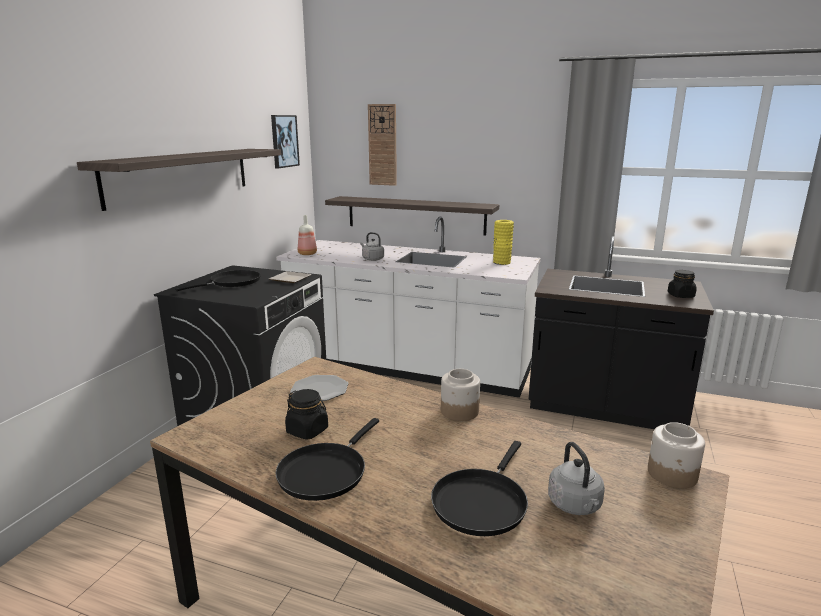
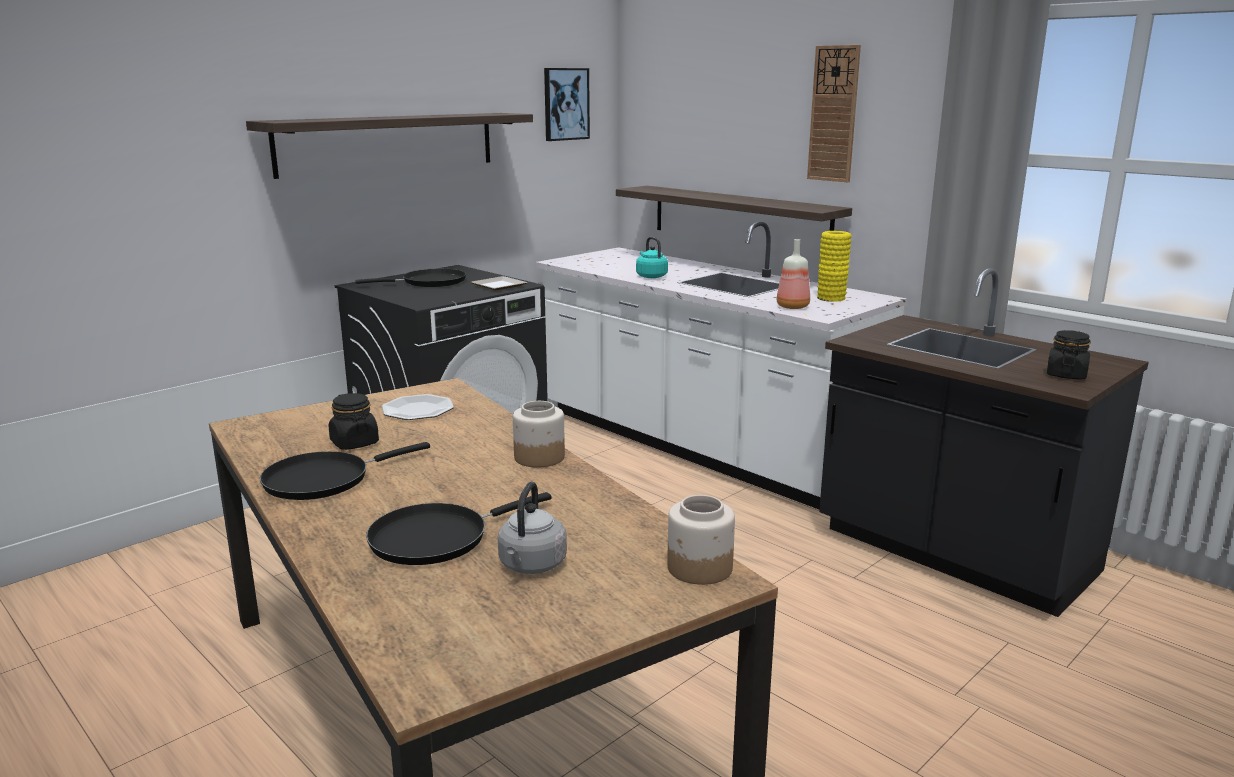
camera: 25 degrees right, 0 degrees up
(307, 254) = (576, 262): bottle -> bottle (792, 306)
(372, 259) = (650, 276): grey kettle -> turquoise kettle
(382, 145) = (702, 112): wall clock -> wall clock (834, 114)

